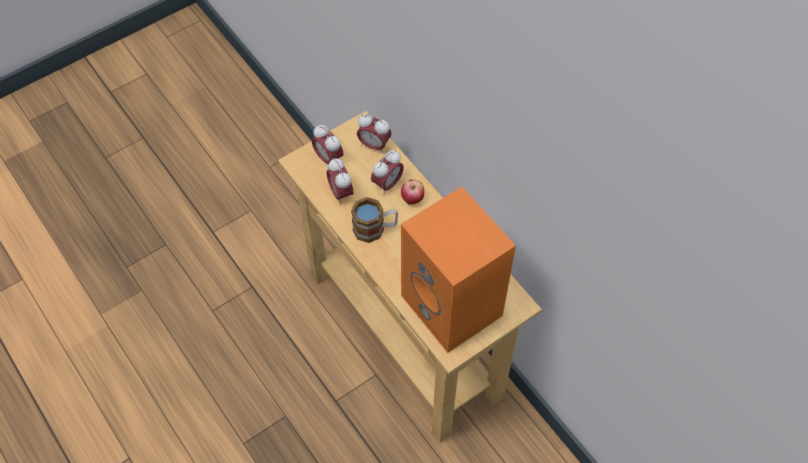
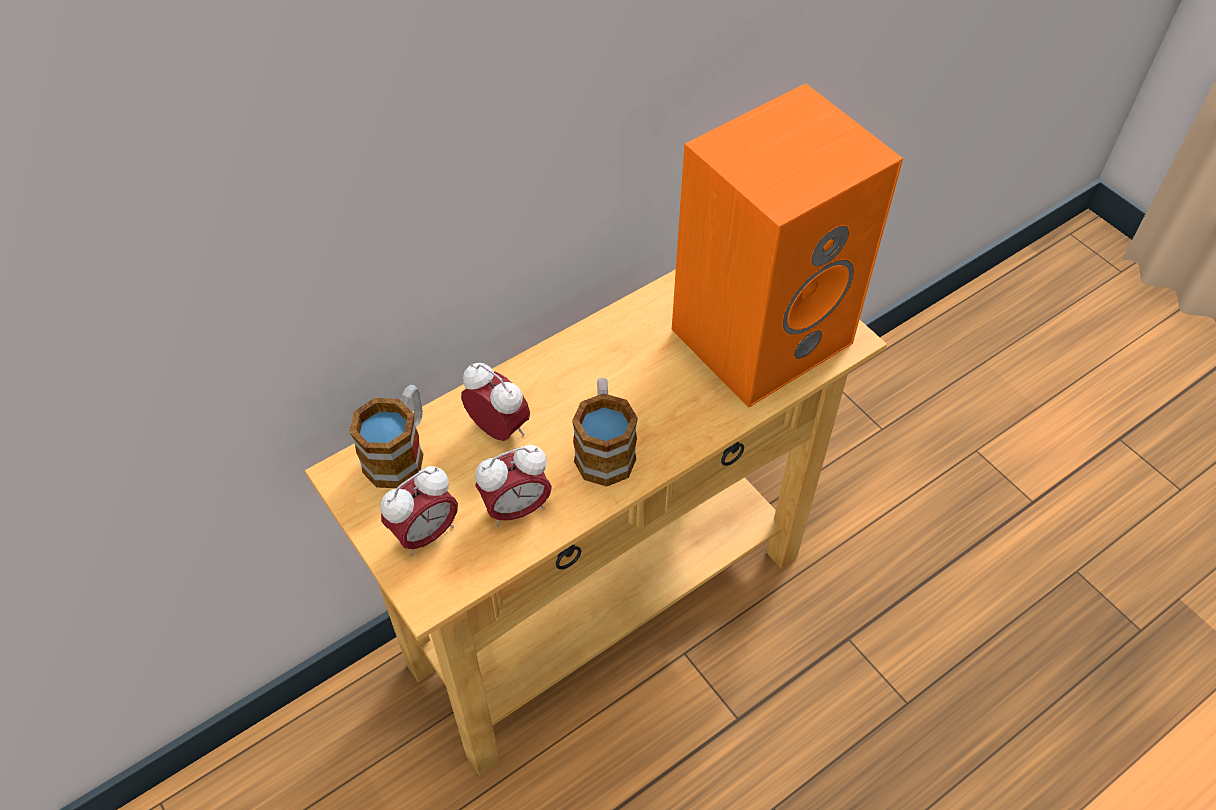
camera: 90 degrees left, 5 degrees down
(374, 145) = (400, 452): alarm clock -> mug
(412, 199) = (537, 389): apple -> none

